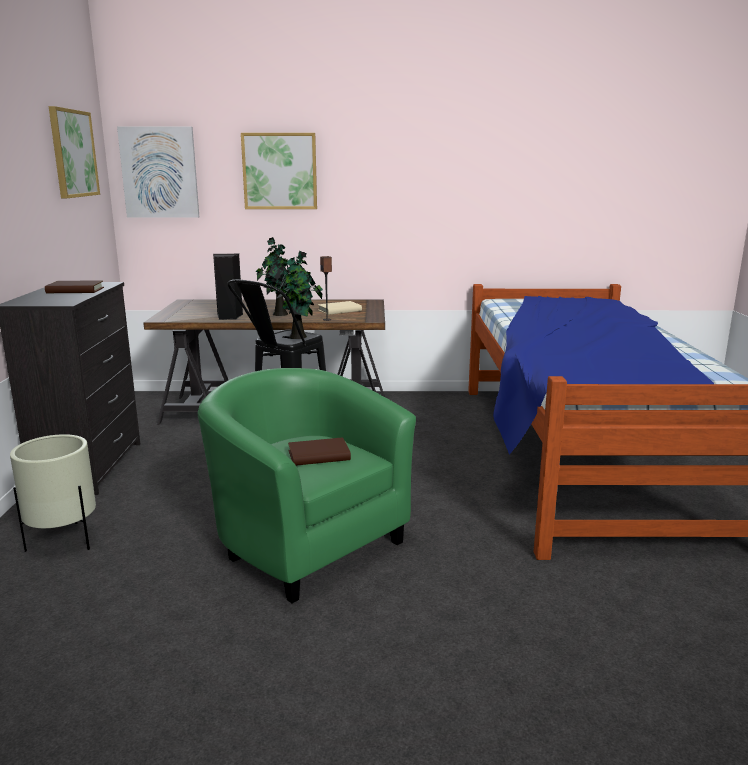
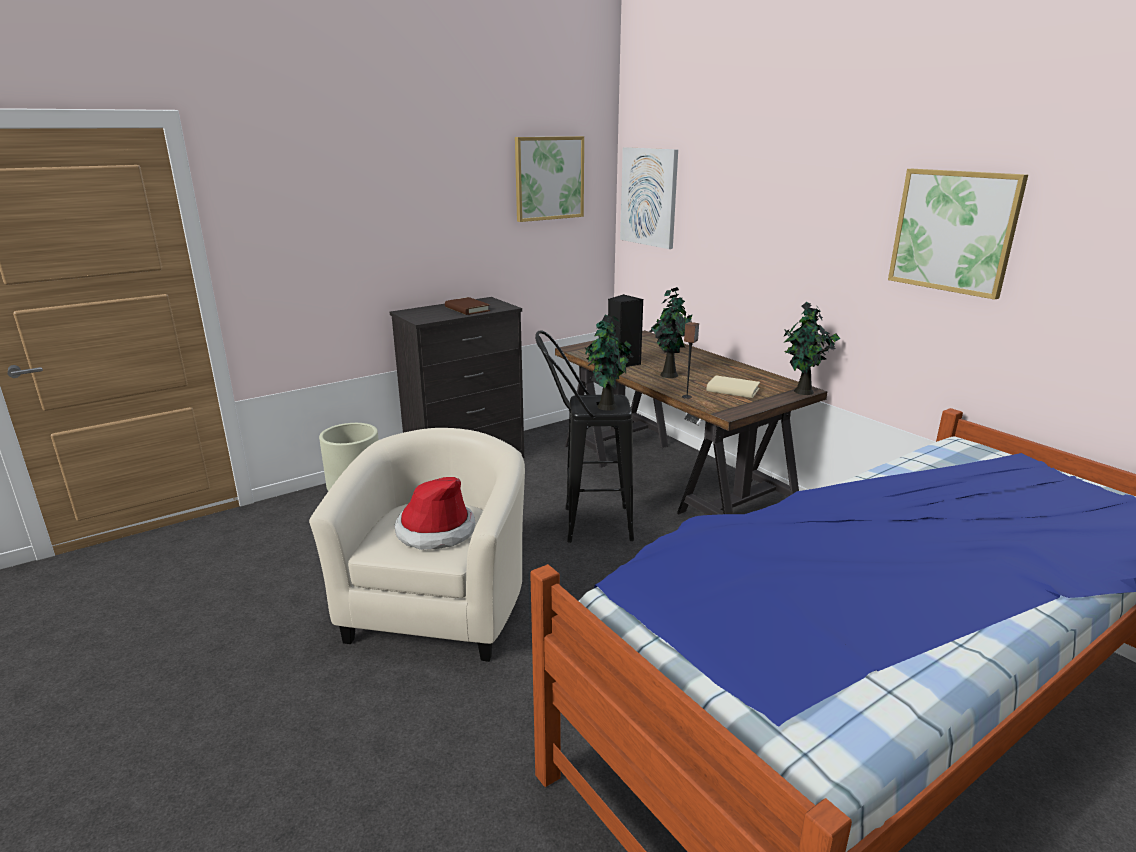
camera: 55 degrees right, 5 degrees up
(280, 171) = (746, 207): picture -> picture (954, 231)
(305, 543) = (440, 607): green armchair -> beige armchair
(319, 455) = (435, 531): brown book -> hat
(375, 302) = (803, 392): none -> potted plant

